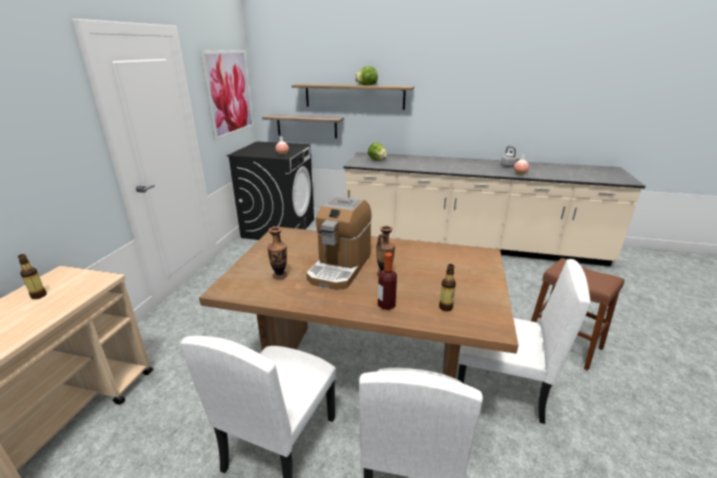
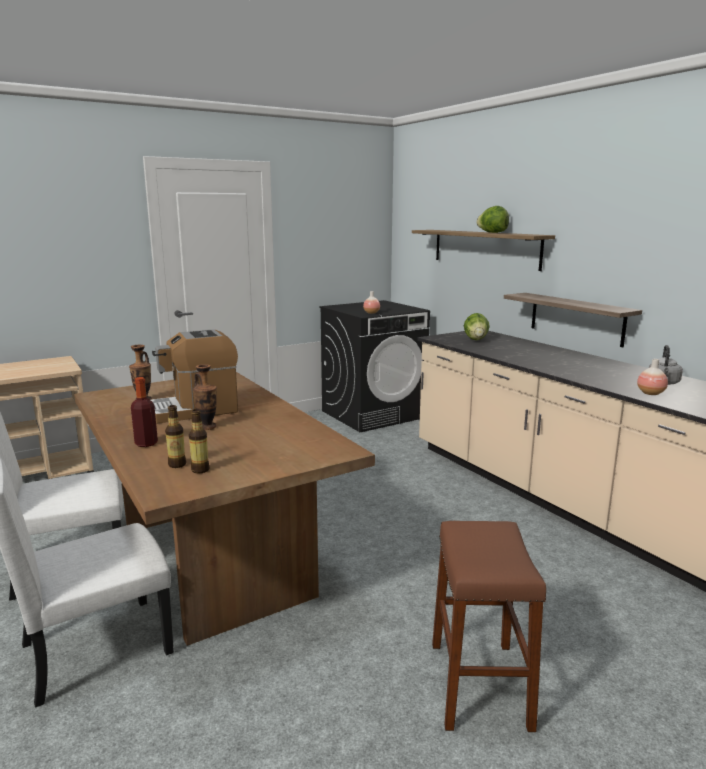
camera: 45 degrees right, 10 degrees down
(39, 296) = (26, 366): bottle -> bottle (200, 470)
(229, 93) = (344, 236): picture -> none
(306, 126) = (434, 286): shelf -> shelf (576, 318)
(499, 388) = (295, 659): white chair -> none

